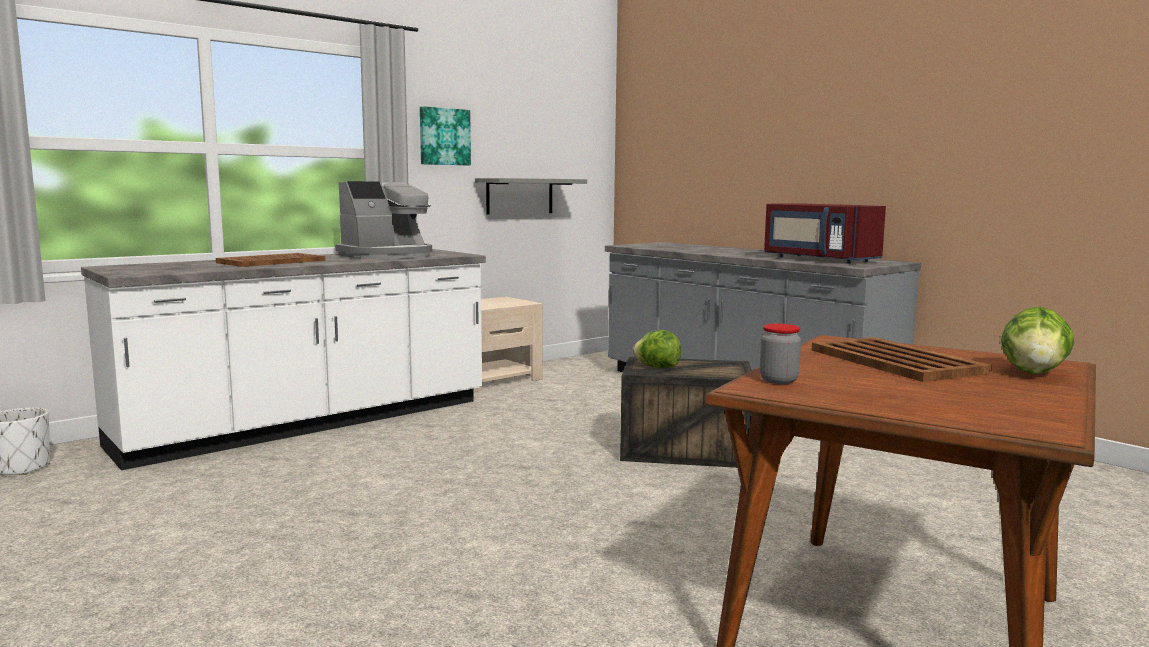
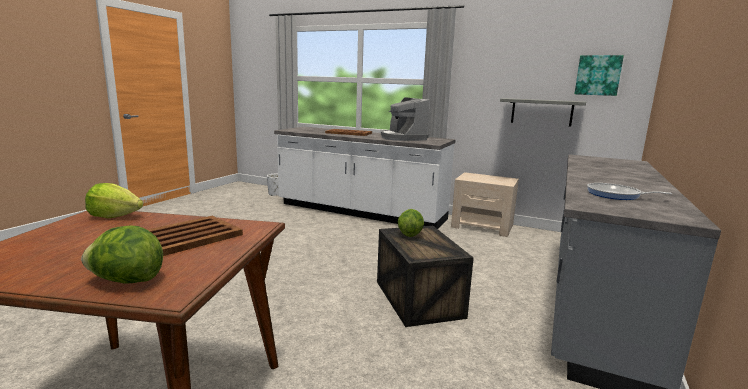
camera: 65 degrees right, 5 degrees up
(388, 255) = (402, 138): coffee machine -> coffee machine turned 45 degrees clockwise
(444, 136) = (484, 71): picture -> picture (598, 75)
(778, 380) = (115, 216): jar -> lettuce
(818, 259) = (616, 195): red microwave -> frying pan

